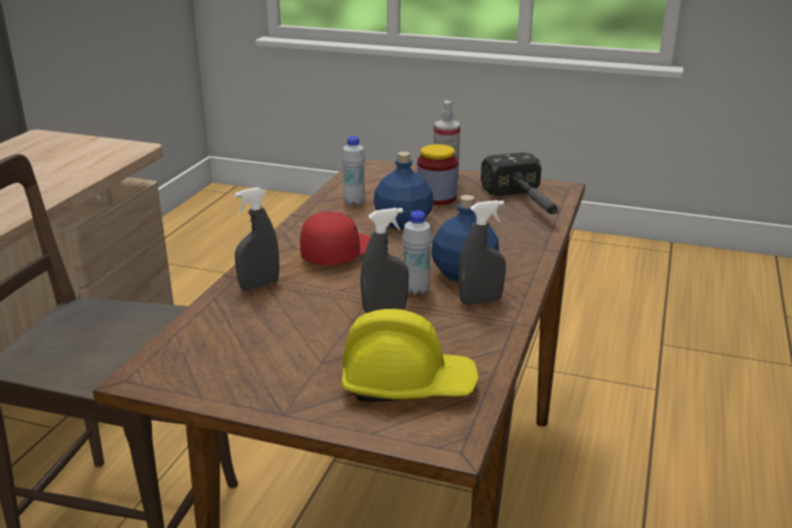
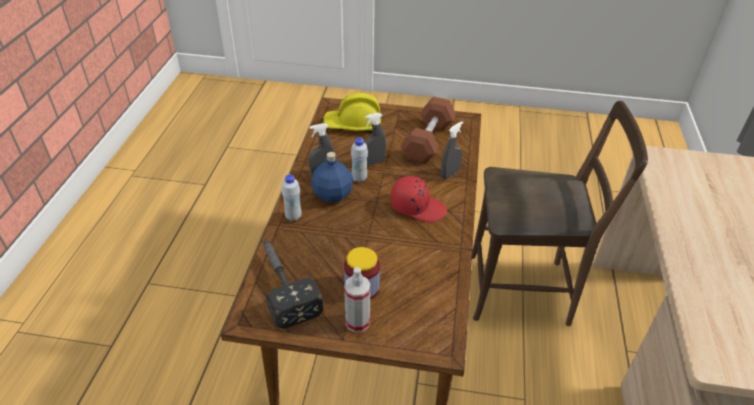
camera: 170 degrees right, 15 degrees up
(260, 338) = (428, 141): none -> brown dumbbell
(336, 253) = (417, 207): red cap -> red cap turned 90 degrees counterclockwise
(354, 202) = (429, 272): white bottle -> white bottle (293, 217)
(403, 222) = (382, 247): blue bottle -> none

